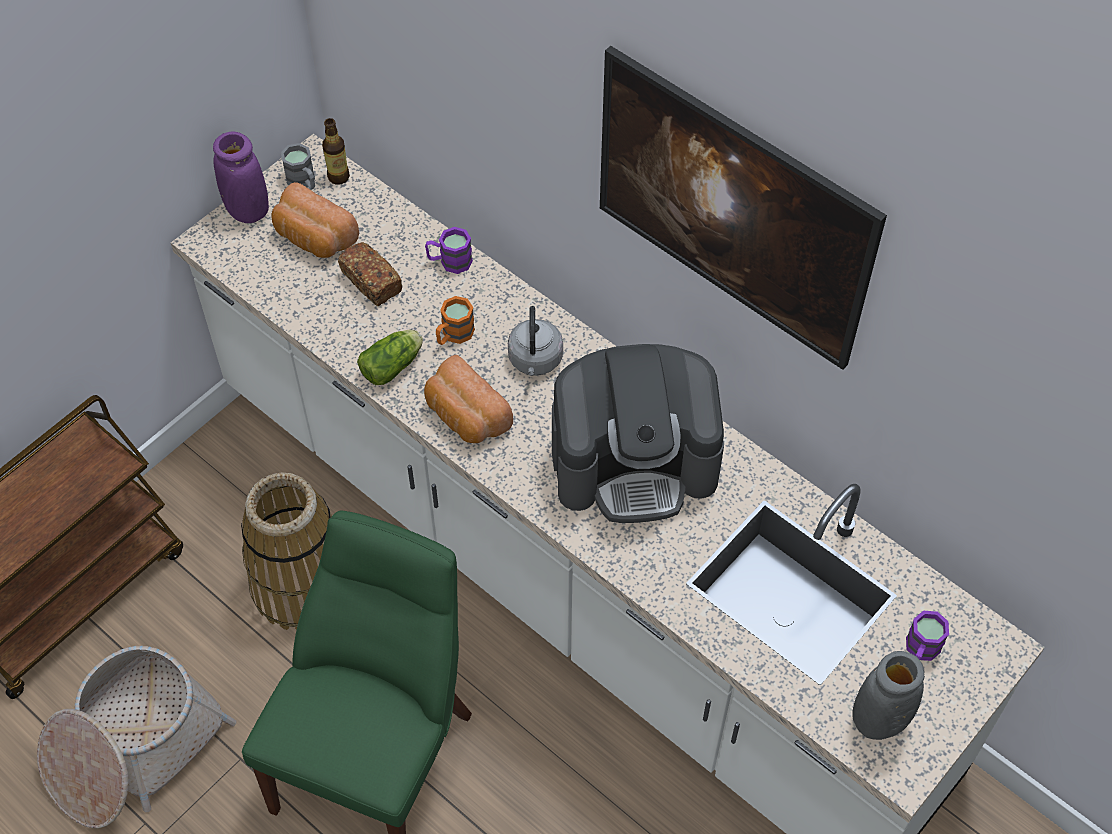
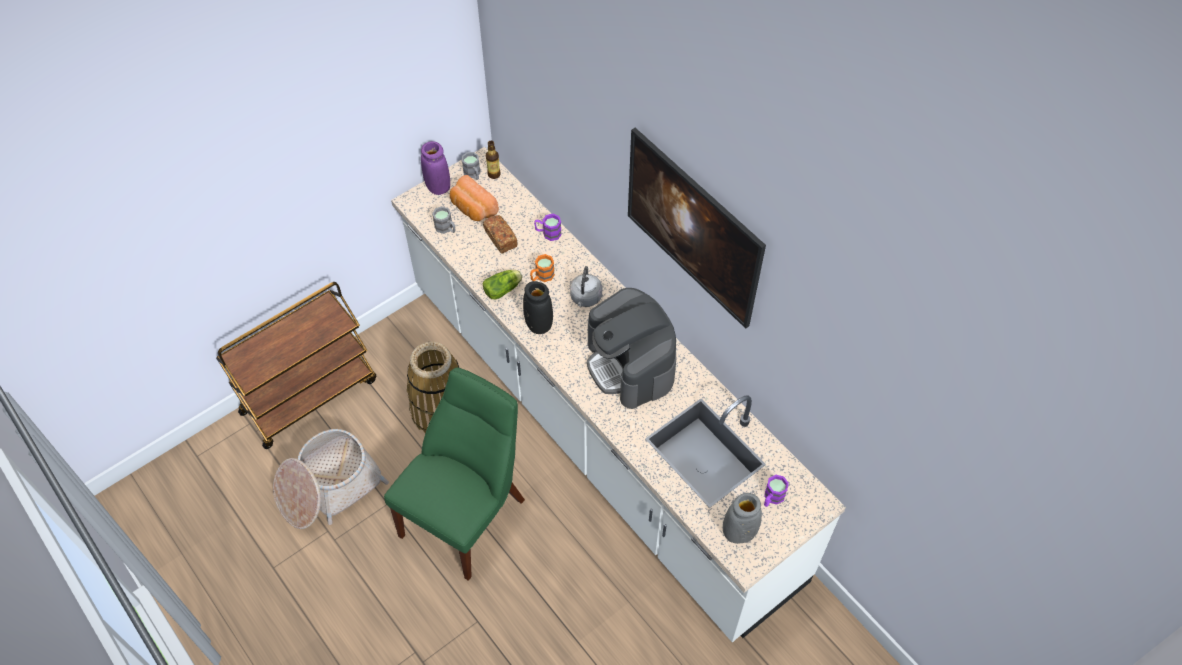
camera: 10 degrees right, 0 degrees up
(275, 277) = (446, 228): none -> grey mug
(465, 416) = (539, 324): bread -> black vase
(635, 462) = (630, 365): coffee machine -> coffee machine turned 60 degrees clockwise

